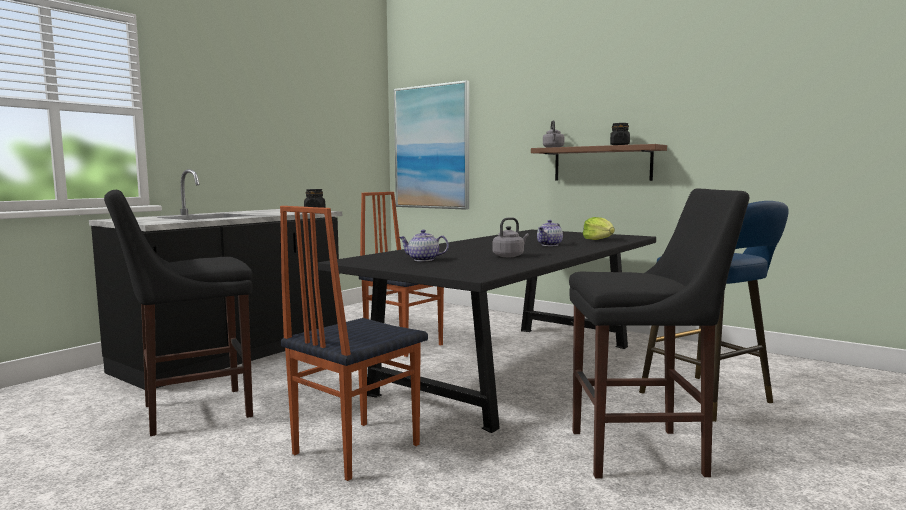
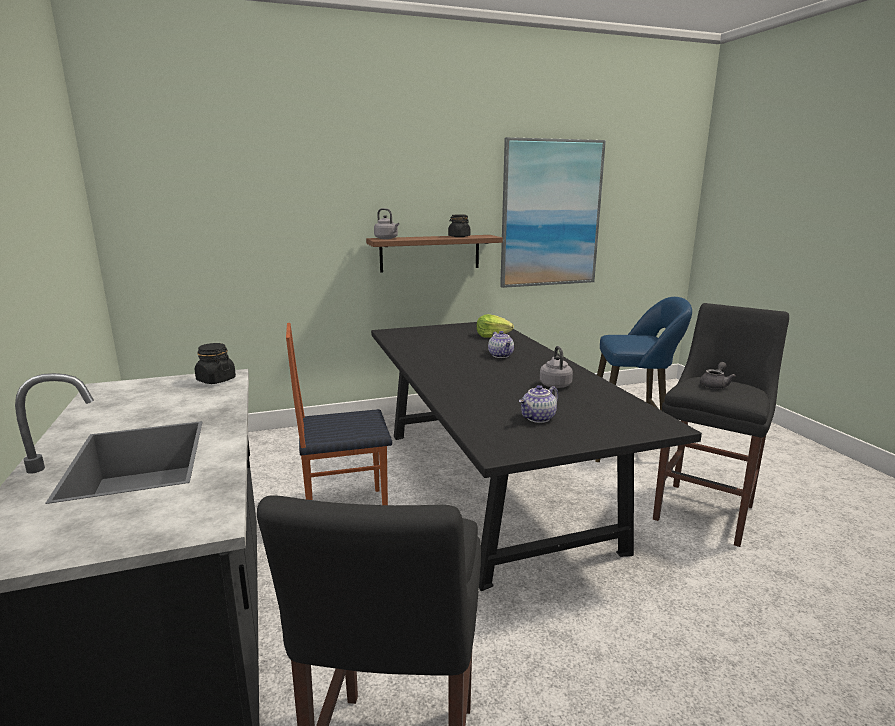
camera: 55 degrees left, 10 degrees up
(354, 449) = (624, 649): chair -> none
(431, 147) = (188, 235): picture -> picture (551, 214)
(628, 274) = (715, 385): none -> grey teapot

